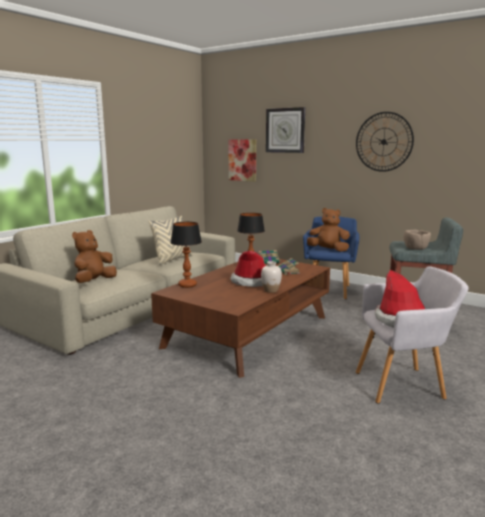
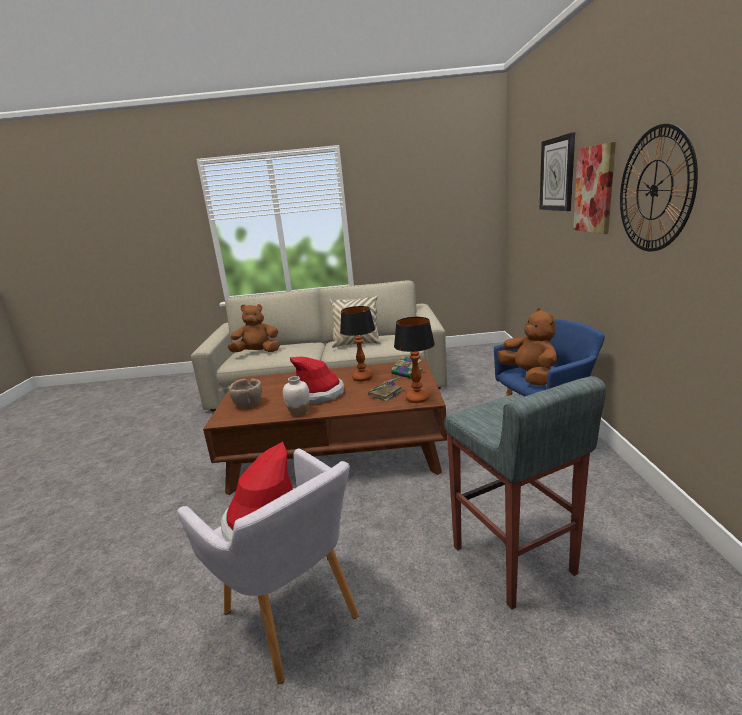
camera: 55 degrees right, 5 degrees up
(187, 285) = (273, 378): table lamp -> table lamp (418, 399)
(242, 160) = (527, 220): picture -> picture (594, 189)
(416, 249) = (485, 422): brown bowl -> brown bowl (248, 404)

